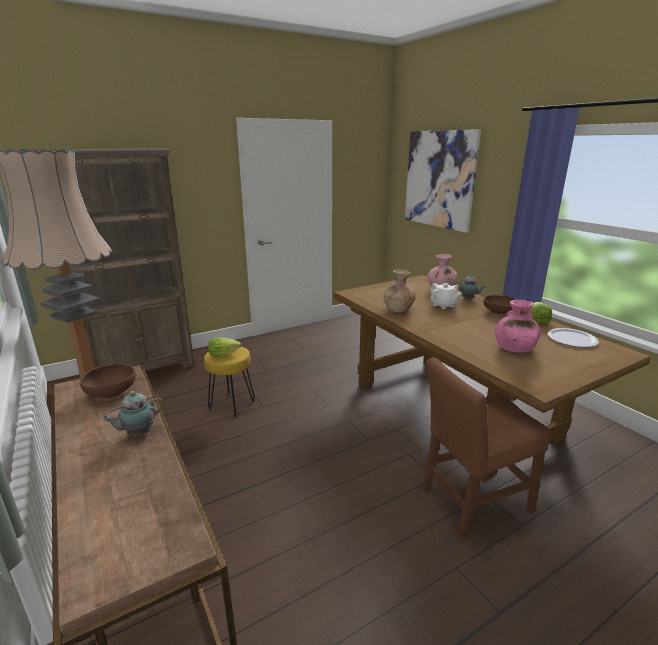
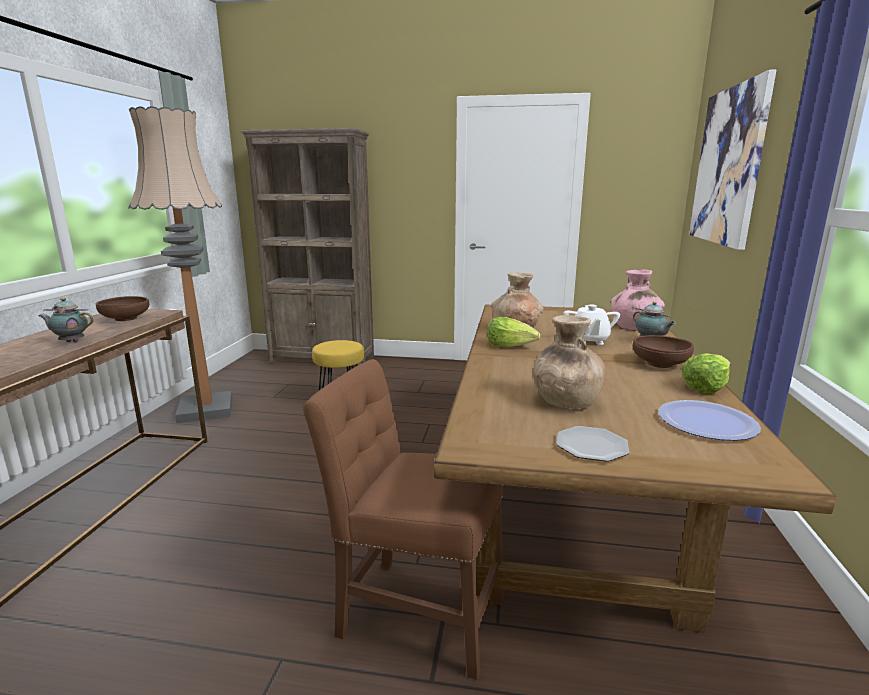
camera: 40 degrees right, 5 degrees down
(223, 354) = (333, 345): lettuce -> lettuce (510, 346)
(514, 348) = (565, 401): pink vase -> brown vase
(569, 367) = (591, 446): none -> plate

